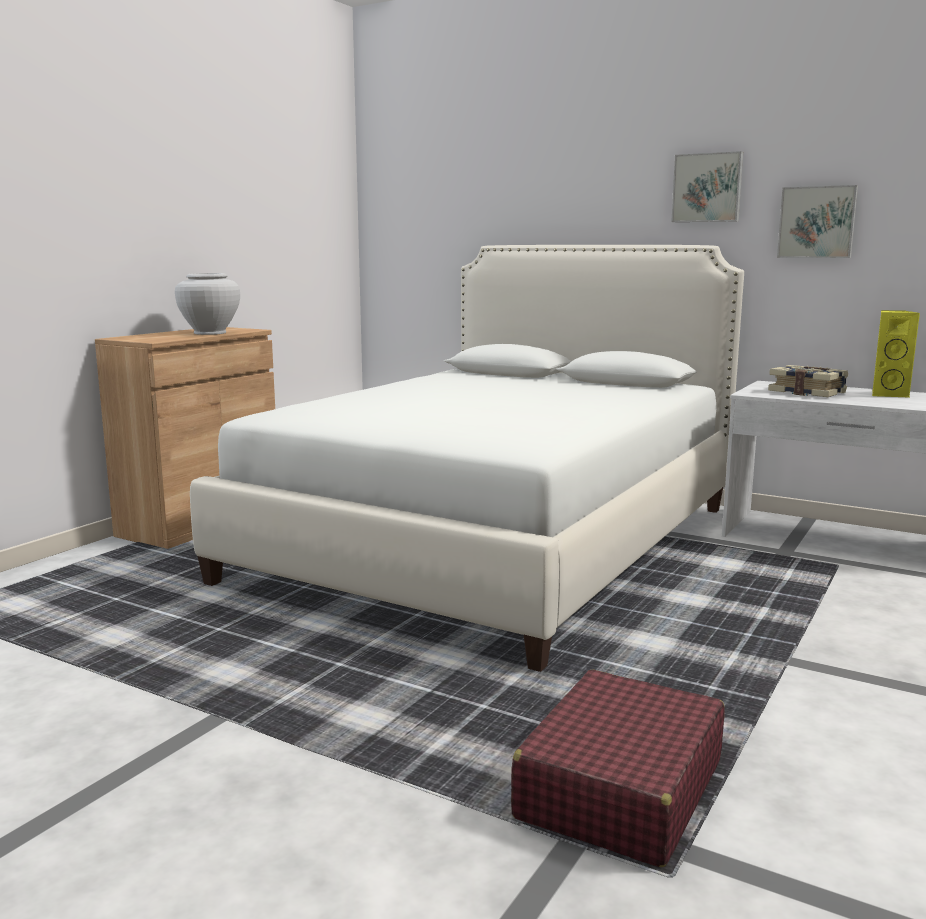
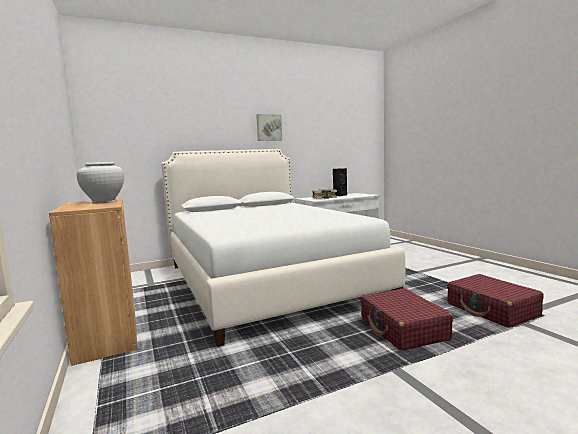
camera: 55 degrees left, 5 degrees down
(388, 698) = (403, 329): none -> red suitcase
(817, 222) = (306, 141): picture -> none
(888, 394) = (339, 195): yellow speaker -> black speaker

